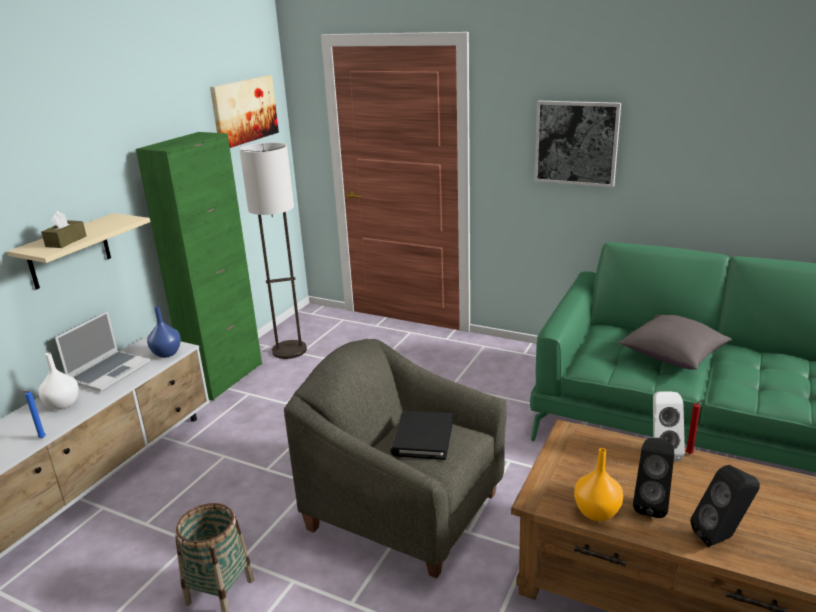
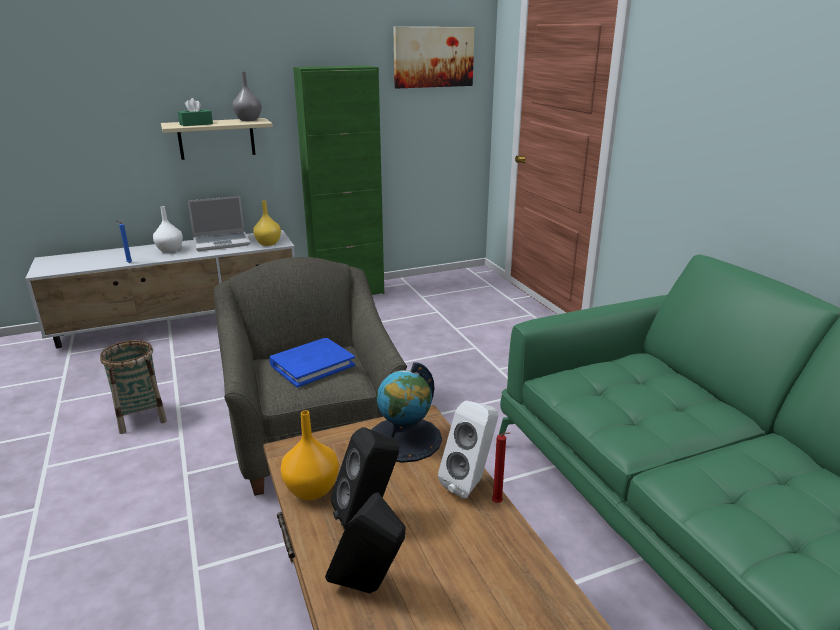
camera: 40 degrees right, 0 degrees up
(66, 241) = (196, 124): brown tissue box -> green tissue box
(108, 220) = (248, 120): none -> grey vase
(167, 353) = (268, 244): blue vase -> yellow vase
(289, 350) = (417, 292): floor lamp -> none
(422, 438) = (312, 365): black book -> blue book
(576, 143) = (715, 120): picture -> none
(583, 449) = (405, 439): none -> globe
(672, 356) = (674, 414): grey pillow -> none

